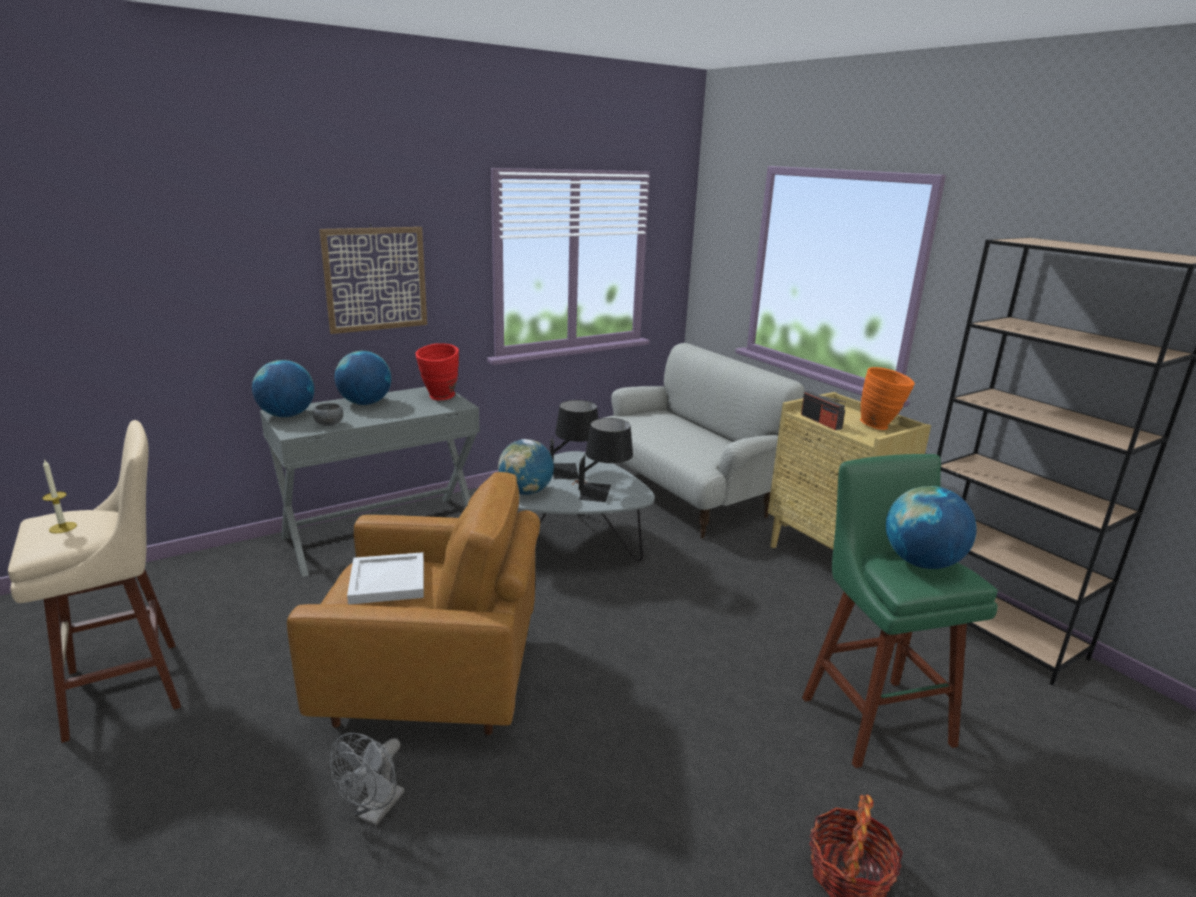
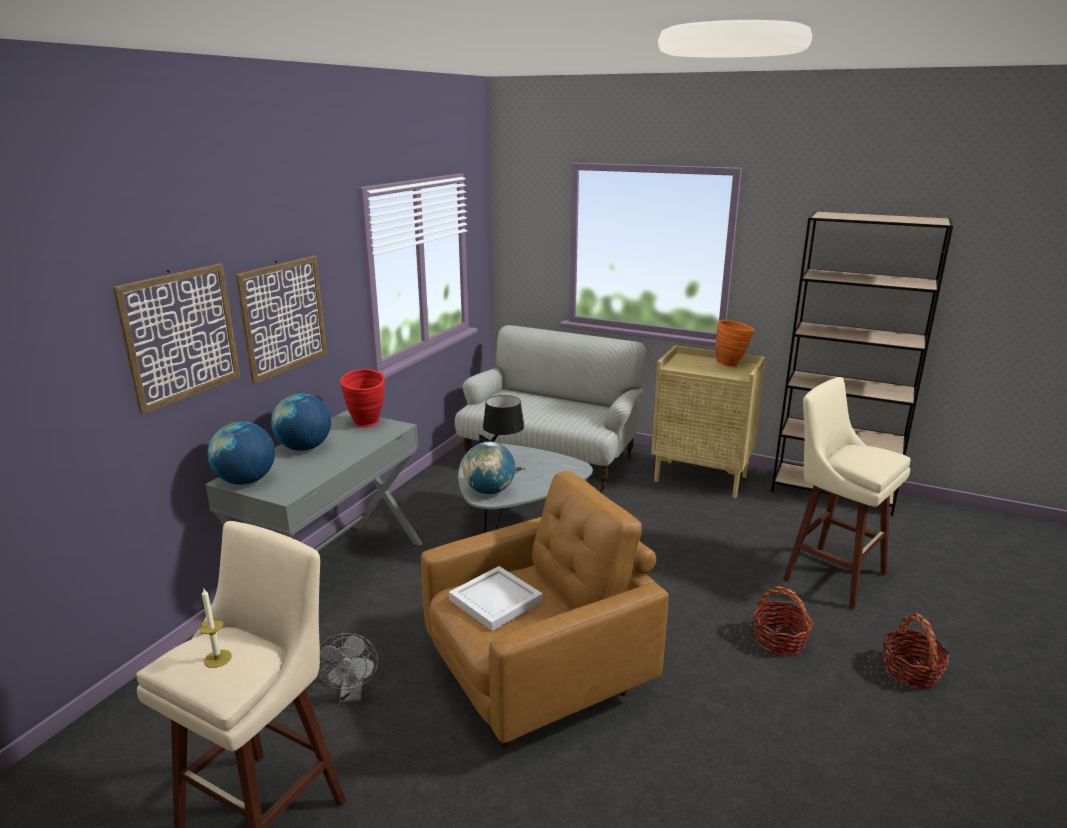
camera: 30 degrees left, 0 degrees up
(250, 271) = (180, 333): none -> picture
(329, 425) = (307, 477): grey bowl -> none
(375, 812) = (614, 787): grey fan -> grey fan (352, 694)
(604, 492) = (550, 472): black table lamp -> none
(718, 758) = (780, 640): none -> basket
(821, 421) = (692, 370): radio -> none
(874, 717) = (831, 574): green stool -> beige stool
(921, 563) = (864, 453): globe -> none

